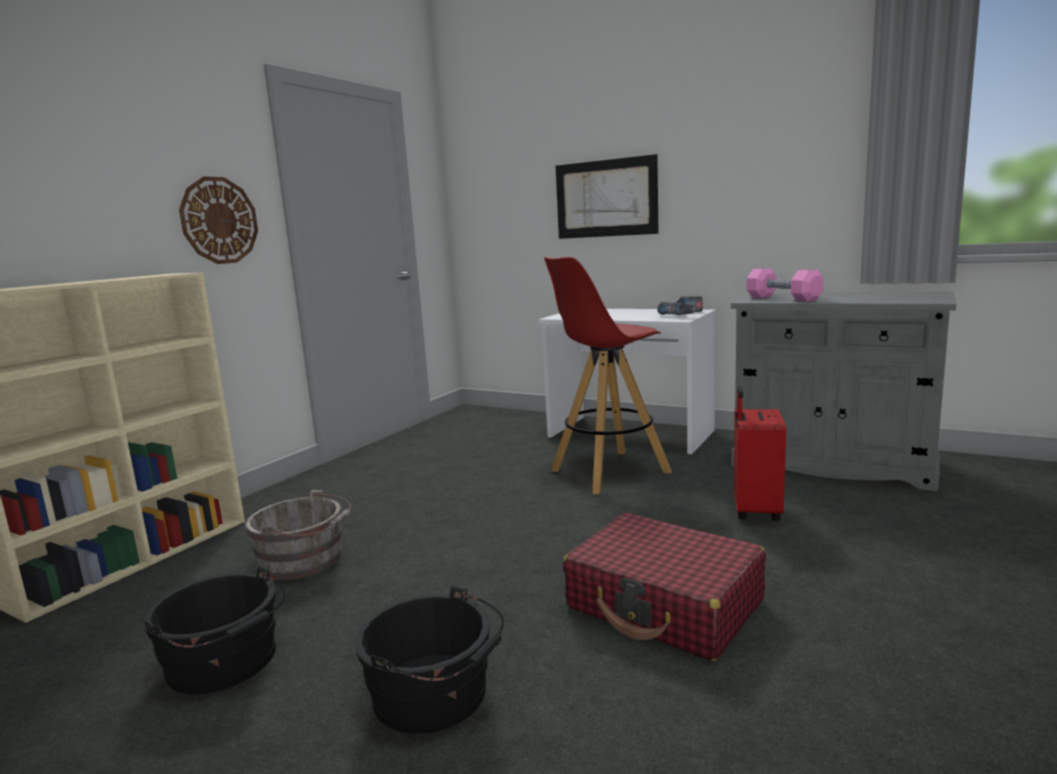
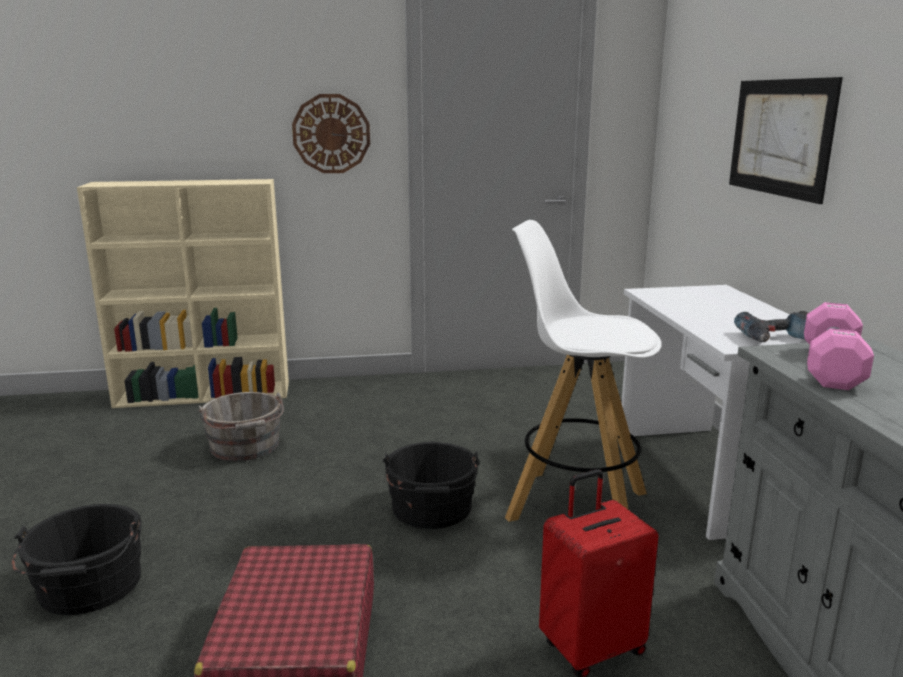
camera: 50 degrees right, 5 degrees up
(226, 663) = (96, 489): black bucket -> black bucket (432, 510)
(608, 472) = (575, 505): red stool -> white stool

